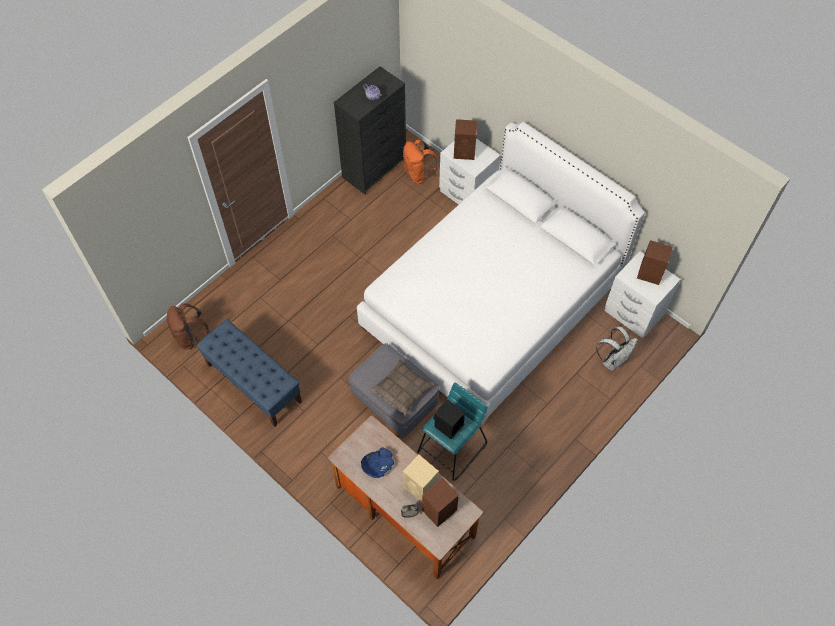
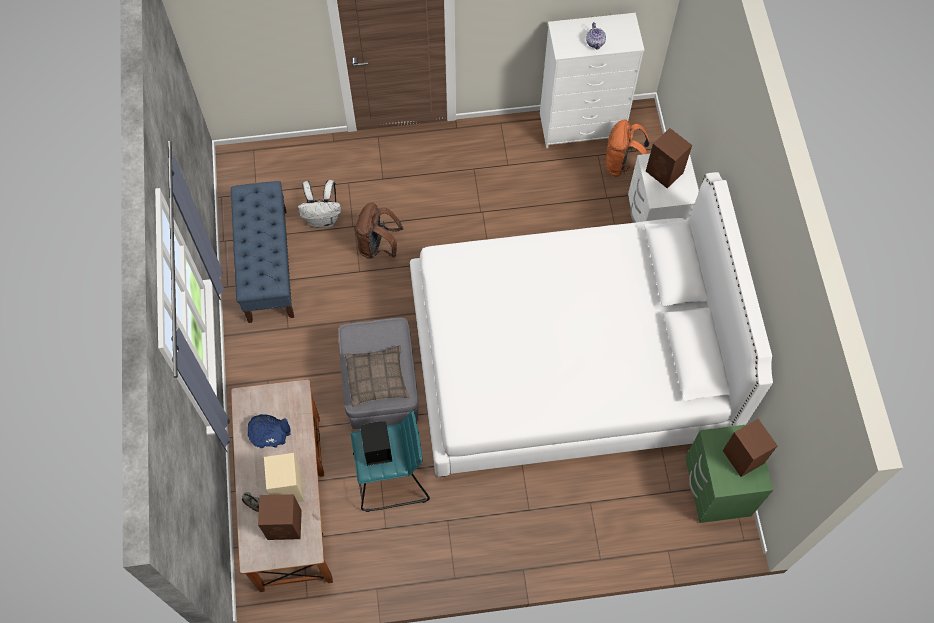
camera: 40 degrees right, 5 degrees up
(191, 337) = (252, 176): brown backpack -> brown backpack (378, 246)
(374, 168) = (582, 126): black dresser -> white dresser
(613, 360) = (643, 520): white backpack -> white backpack (323, 218)
(633, 313) = (716, 488): white nightstand -> green nightstand

